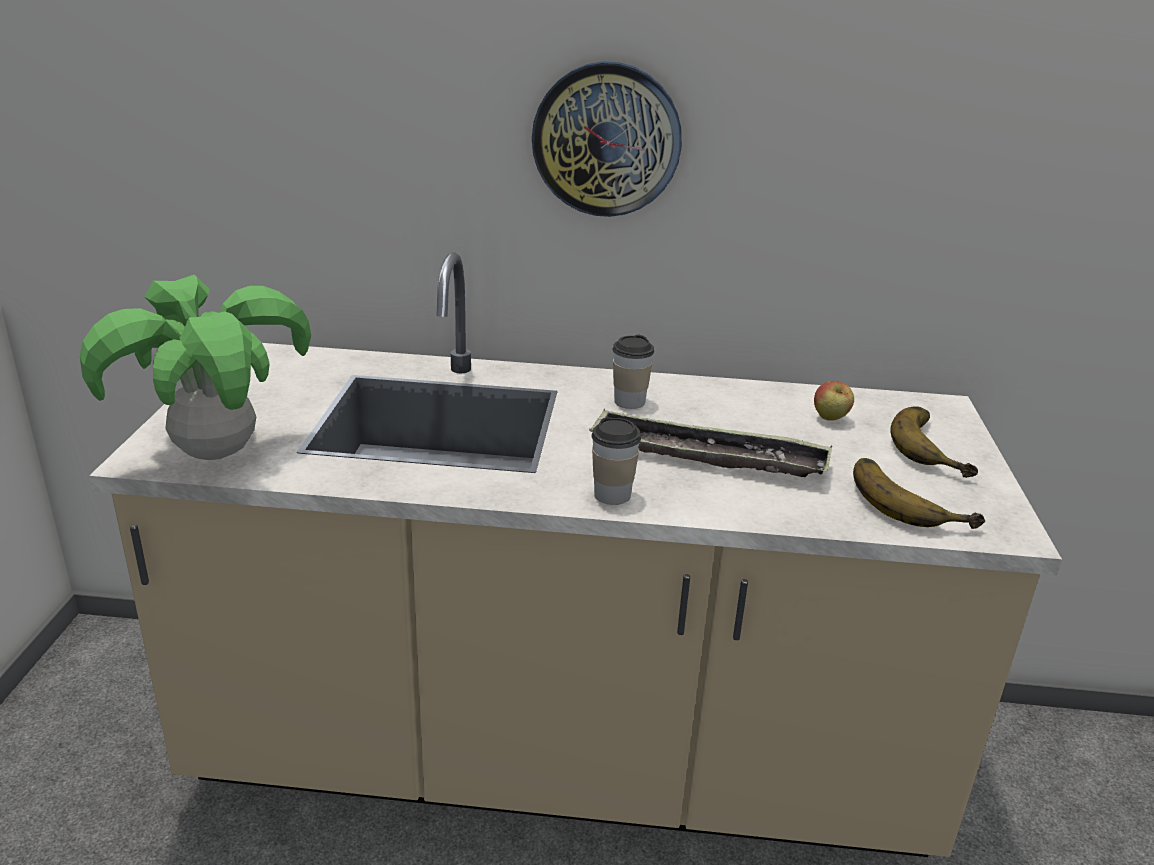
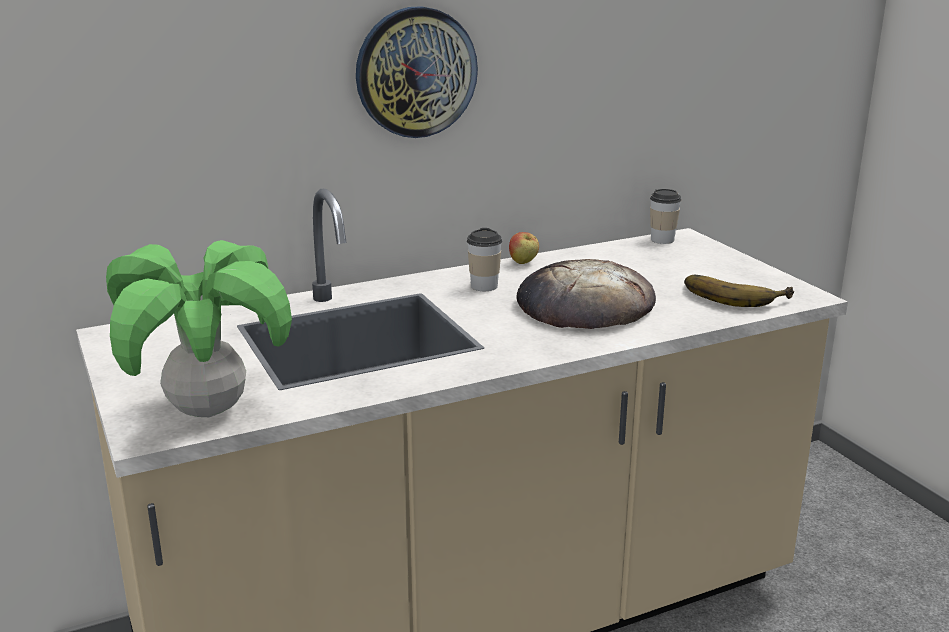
camera: 30 degrees left, 5 degrees down
(612, 495) = (557, 345): cup -> cup (662, 240)
(707, 456) = (584, 305): tray -> bread
(830, 419) = (629, 262): apple -> apple (523, 263)
(937, 448) = (711, 262): banana -> none

